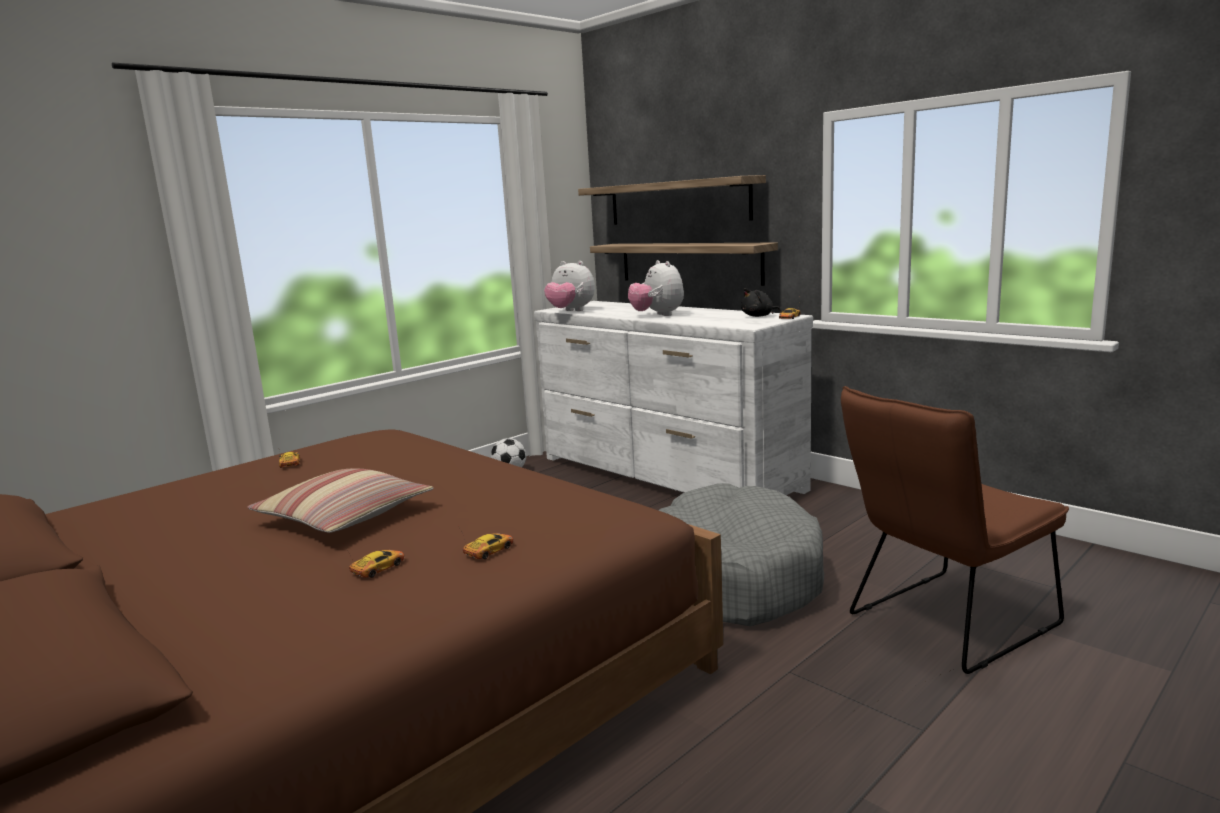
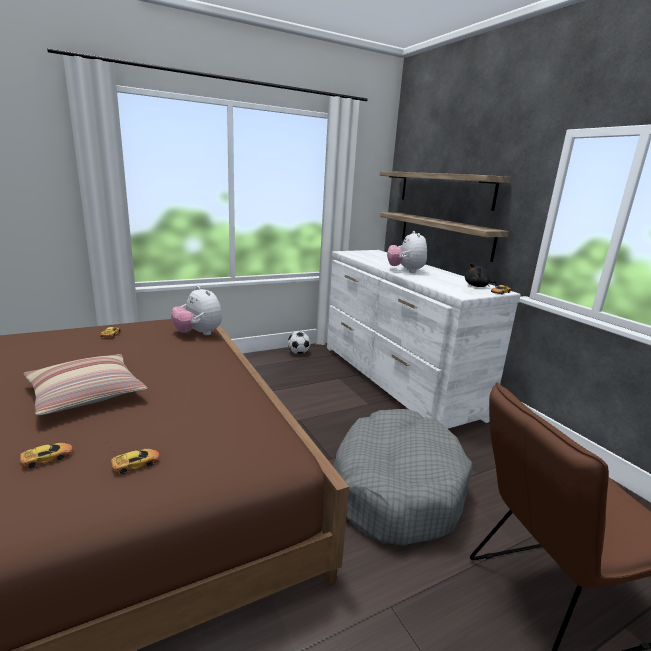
camera: 15 degrees right, 5 degrees up
(570, 311) = (353, 256): plush toy -> plush toy (198, 334)

